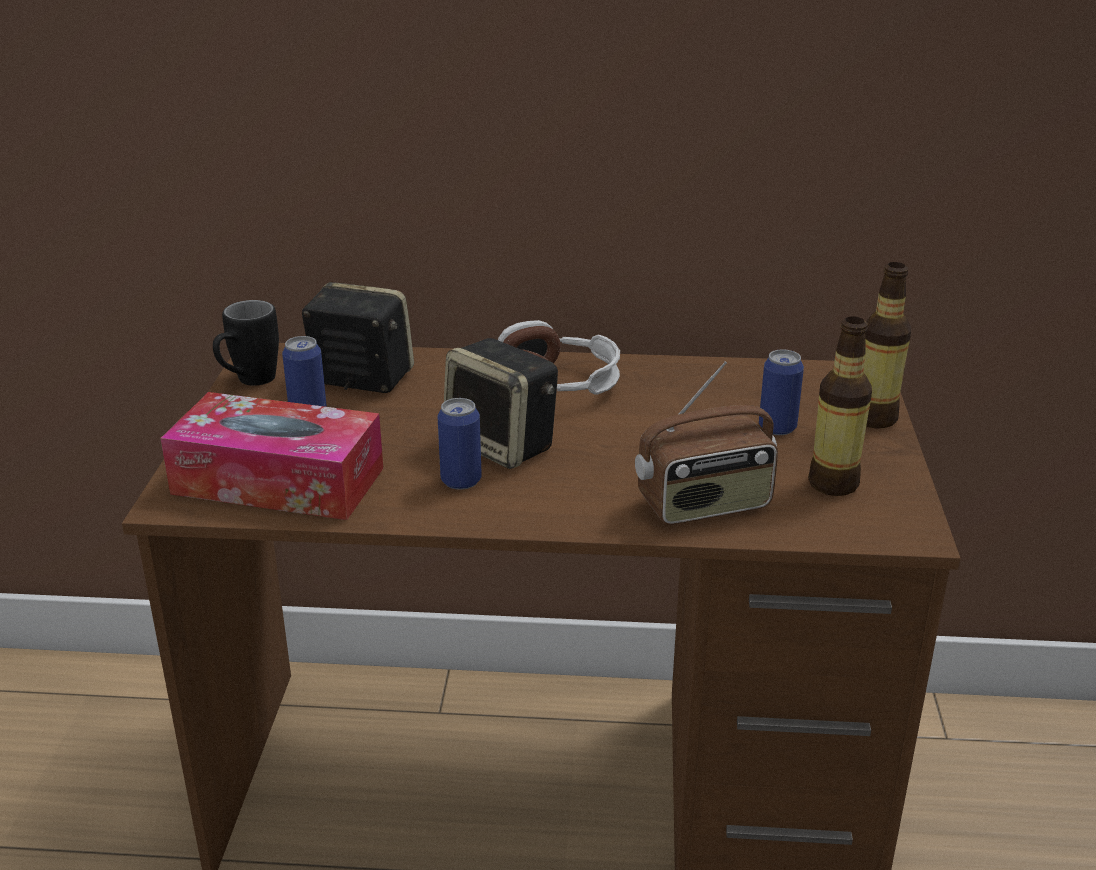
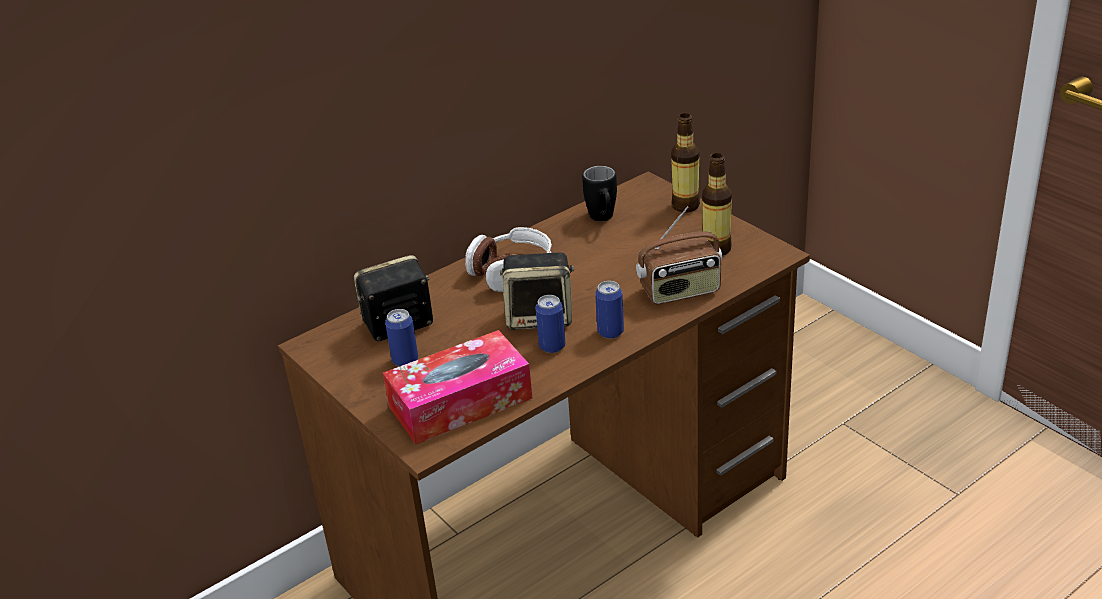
camera: 40 degrees left, 5 degrees up
(248, 382) = (335, 364): black mug -> black mug (603, 219)
(705, 506) = (680, 291): radio -> radio turned 45 degrees clockwise
(777, 427) = (651, 234): can -> can (610, 332)

